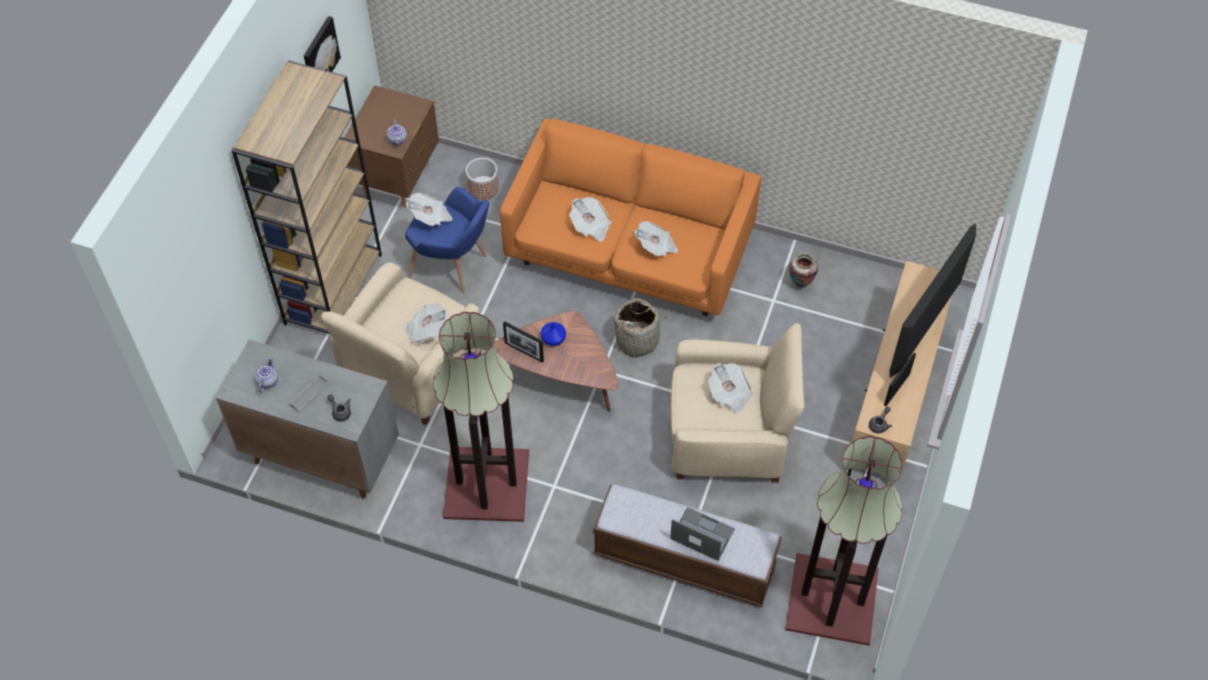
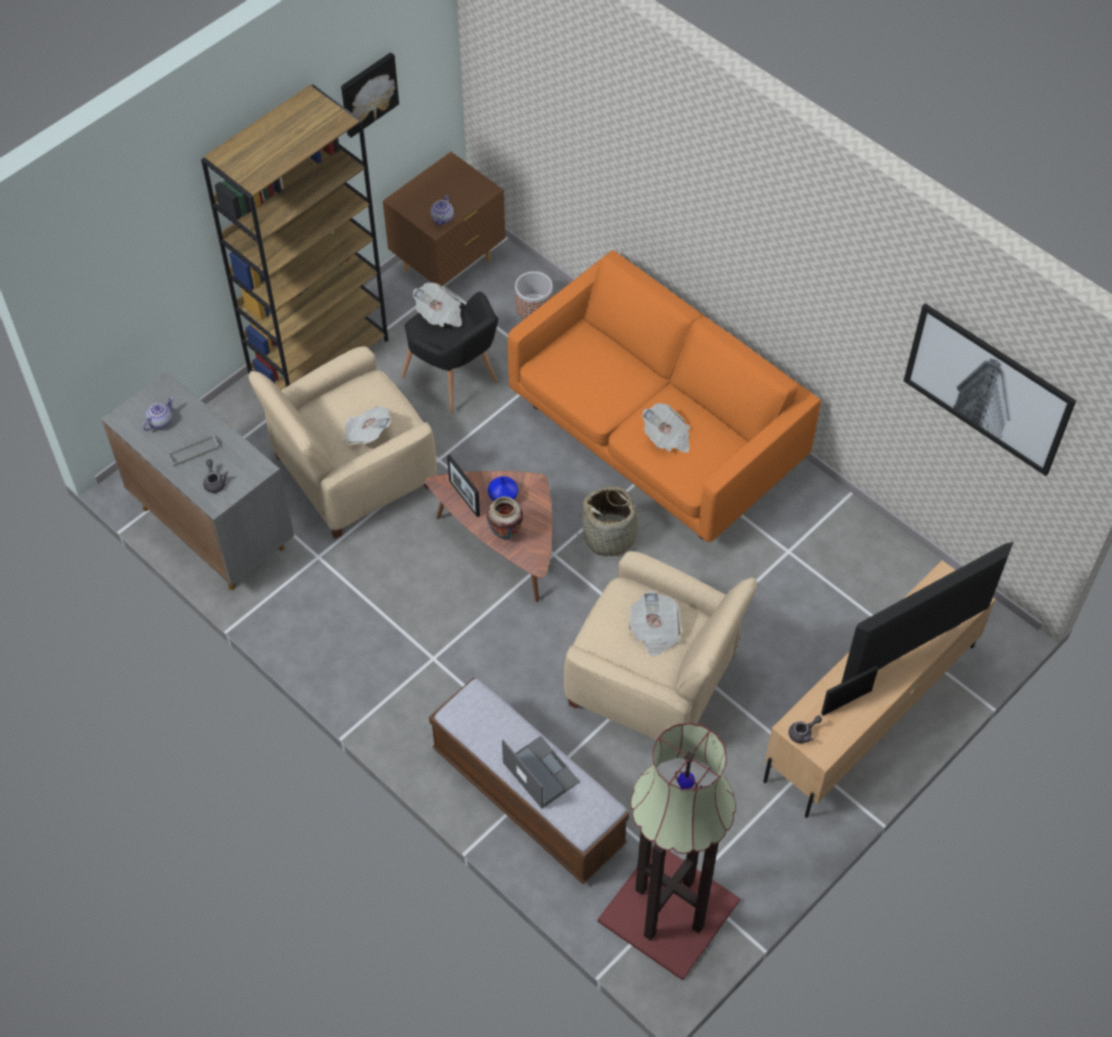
camera: 25 degrees right, 0 degrees up
(453, 267) = (455, 382): blue armchair -> black armchair
(488, 483) = (365, 626): floor lamp -> none
(590, 226) = (607, 388): newspaper -> none
(800, 283) = (830, 544): vase -> vase (505, 534)
(914, 116) = (988, 387): none -> picture

